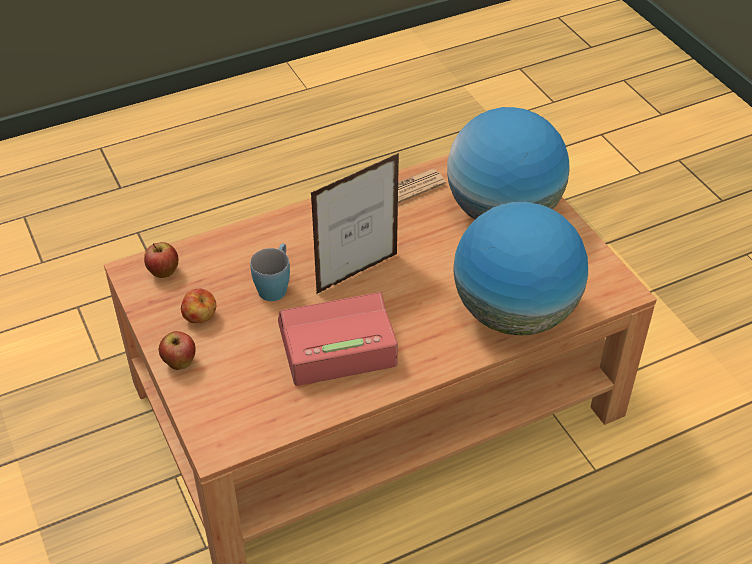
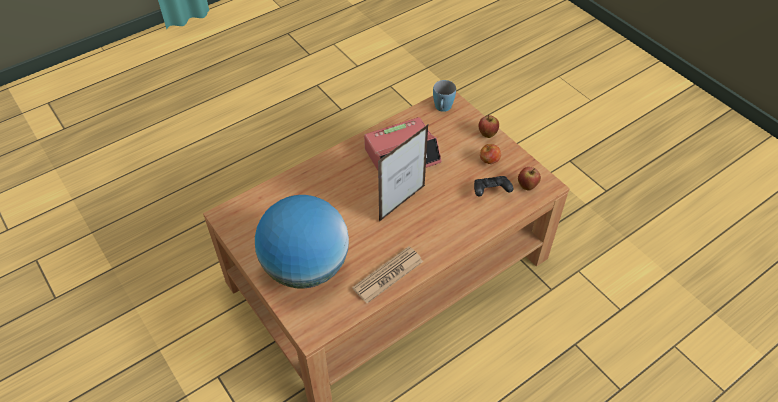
camera: 170 degrees right, 5 degrees up
(221, 273) = (491, 191): none -> black game controller
(275, 285) = (452, 188): blue mug -> blue mug (442, 109)
(513, 314) = (297, 189): globe -> none

